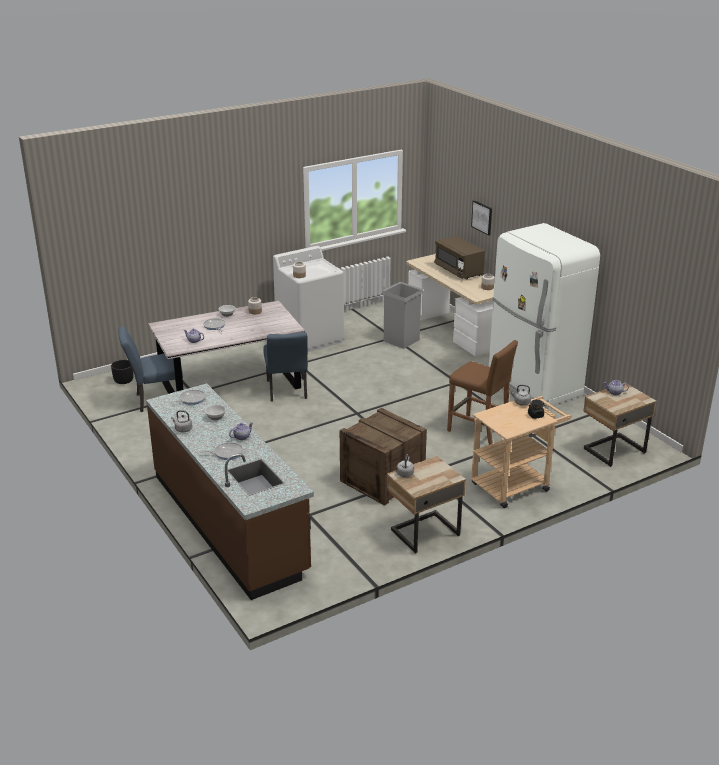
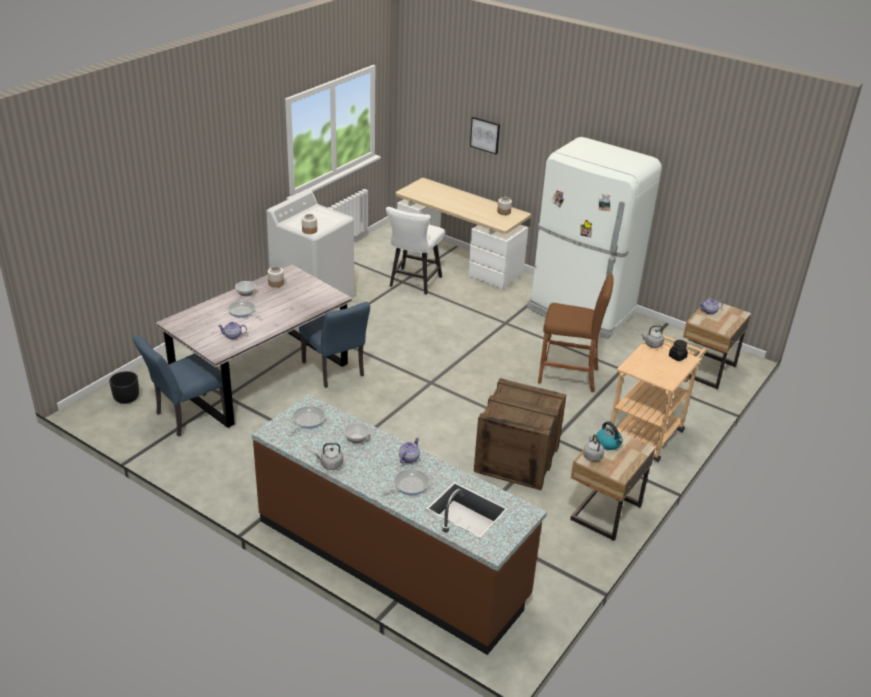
camera: 25 degrees left, 5 degrees up
(401, 340) = (413, 283): grey trash can -> white chair
(427, 468) = (608, 443): none -> kettle
(458, 271) = (459, 196): brown microwave -> none

